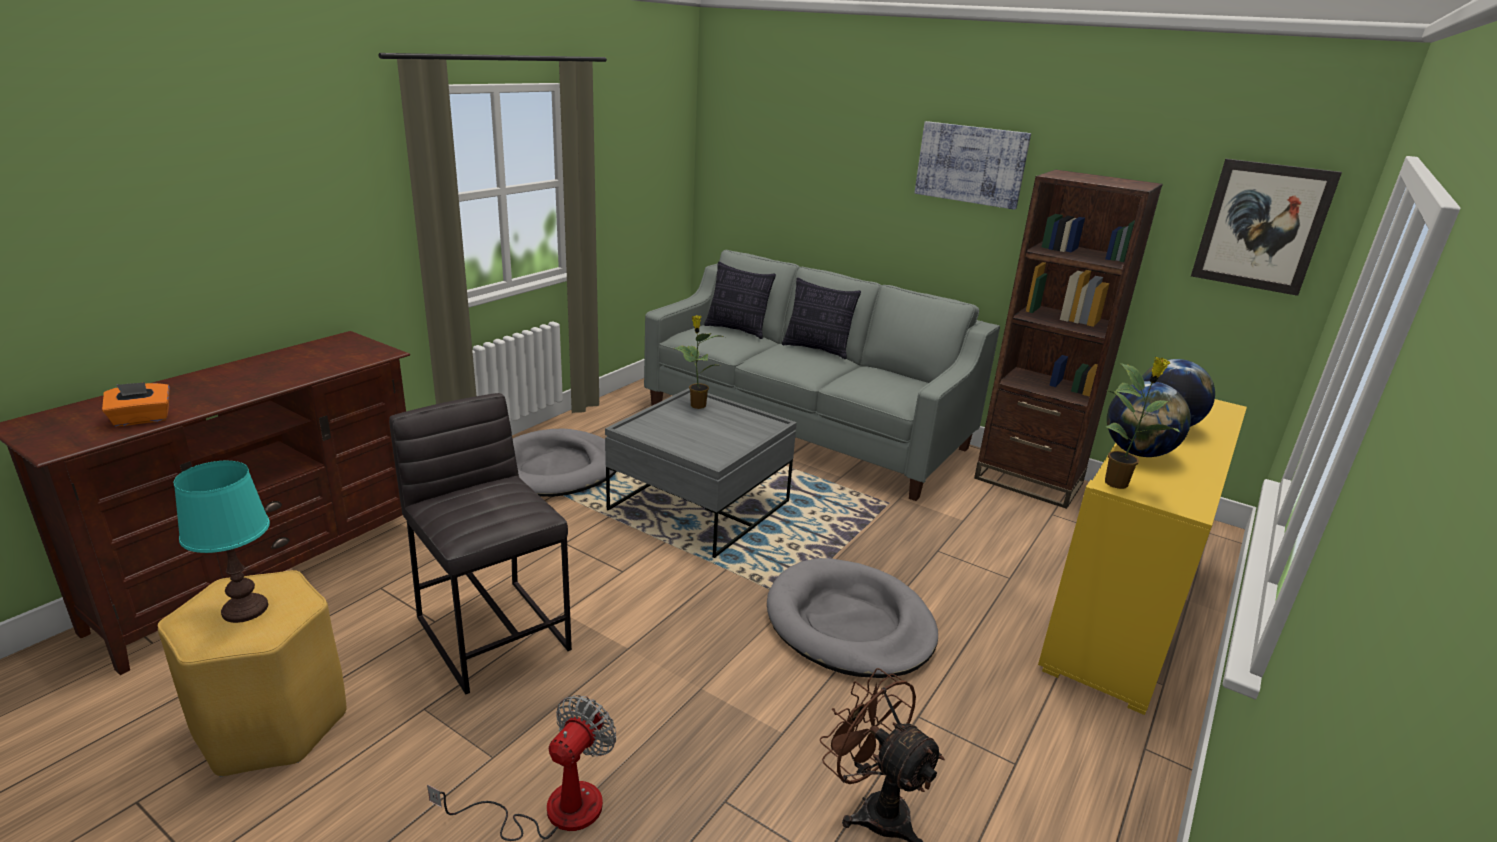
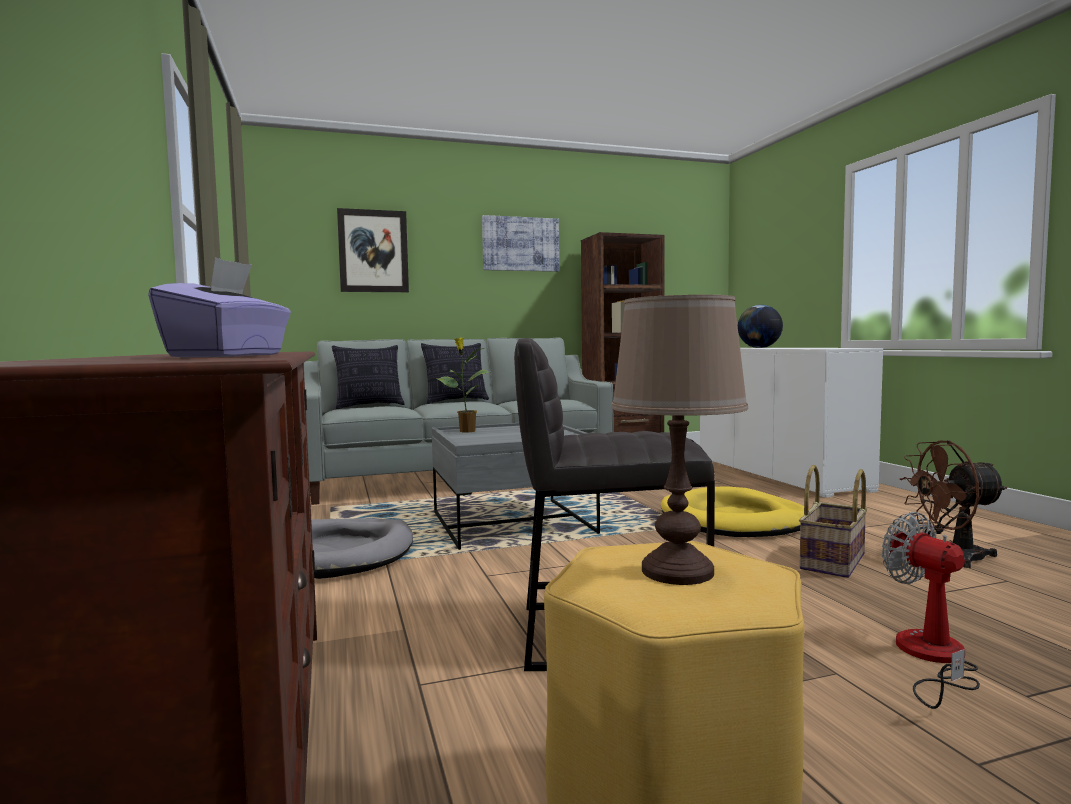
camera: 50 degrees left, 20 degrees down
(142, 419) = (229, 356): orange tissue box -> purple tissue box
(244, 609) = (676, 572): turquoise table lamp -> brown table lamp
(767, 718) = (834, 562): none -> basket
(849, 624) = (735, 520): grey dog bed -> yellow dog bed
(1118, 483) = (826, 348): potted plant -> none
(1122, 610) = (778, 474): yellow cabinet -> white cabinet
(1138, 453) = (790, 348): globe -> none
(1262, 226) = (690, 262): picture -> picture (373, 251)

